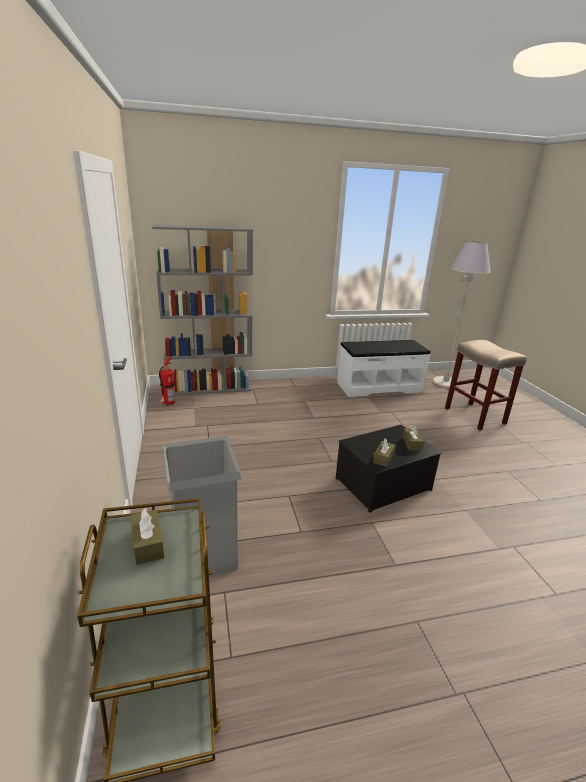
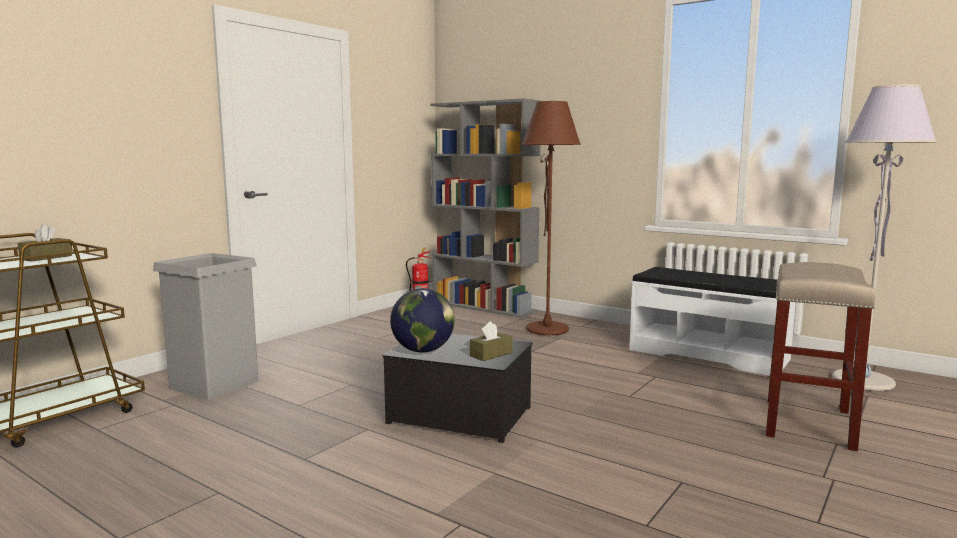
camera: 50 degrees right, 15 degrees down
(285, 396) = (547, 330): none -> brown floor lamp
(383, 458) = (422, 351): brown tissue box -> globe

